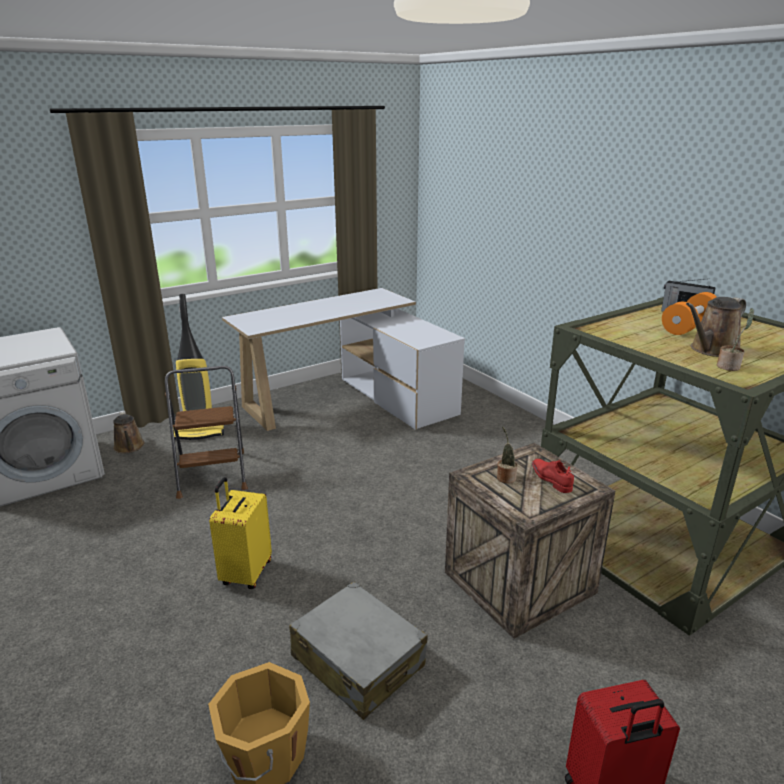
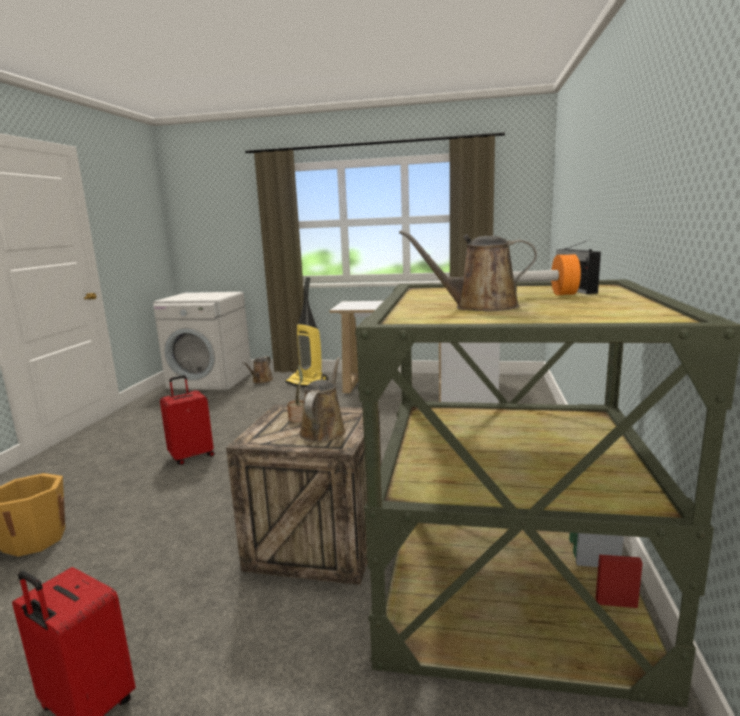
camera: 45 degrees right, 10 degrees down
(213, 472) = (274, 404): brown step ladder -> none
(245, 573) = (191, 456): yellow suitcase -> red suitcase
(358, 661) = (147, 525): grey suitcase -> none
(550, 480) = (324, 430): red shoe -> brown watering can
(729, 366) = (442, 315): potted plant -> none

